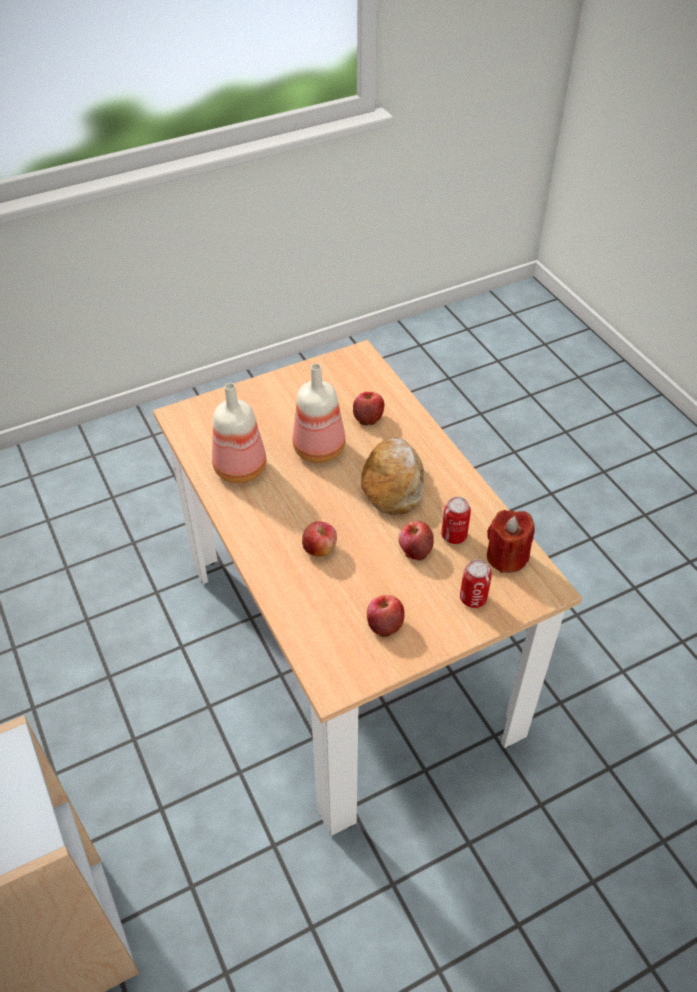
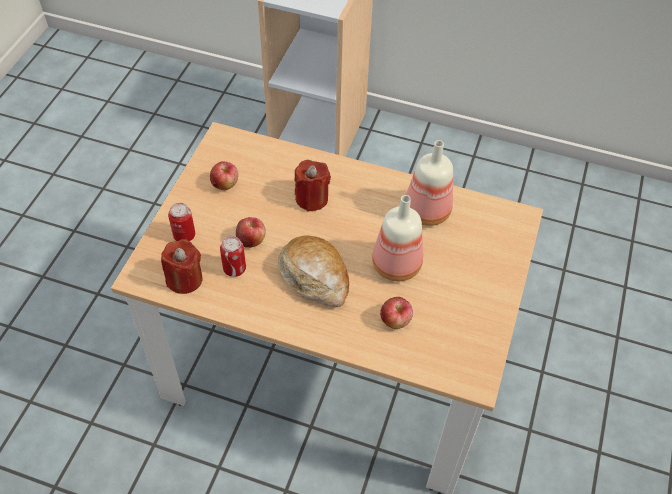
camera: 135 degrees right, 5 degrees up
(319, 548) = (311, 198): apple -> red candle

